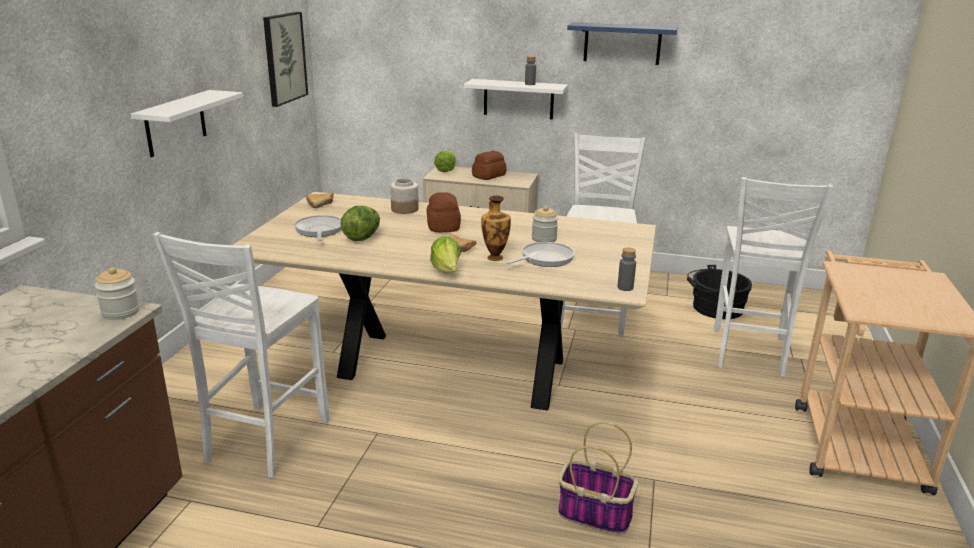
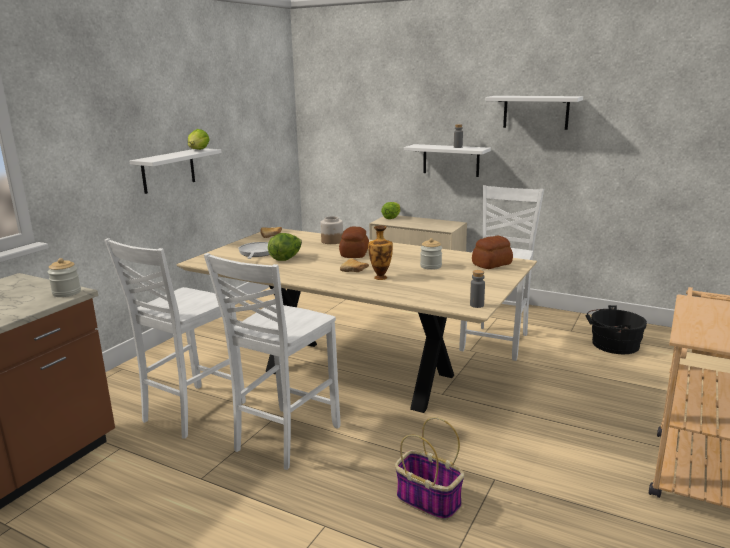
camera: 15 degrees right, 5 degrees down
(284, 58) = (270, 128): picture -> none
(447, 271) = (335, 285): lettuce -> lettuce (198, 150)
(489, 176) = (424, 223): bread -> bread (492, 264)
(544, 259) = (421, 280): frying pan -> none
(622, 43) = (535, 112): blue shelf -> white shelf
(748, 353) = (629, 384): white chair -> white chair (284, 439)

